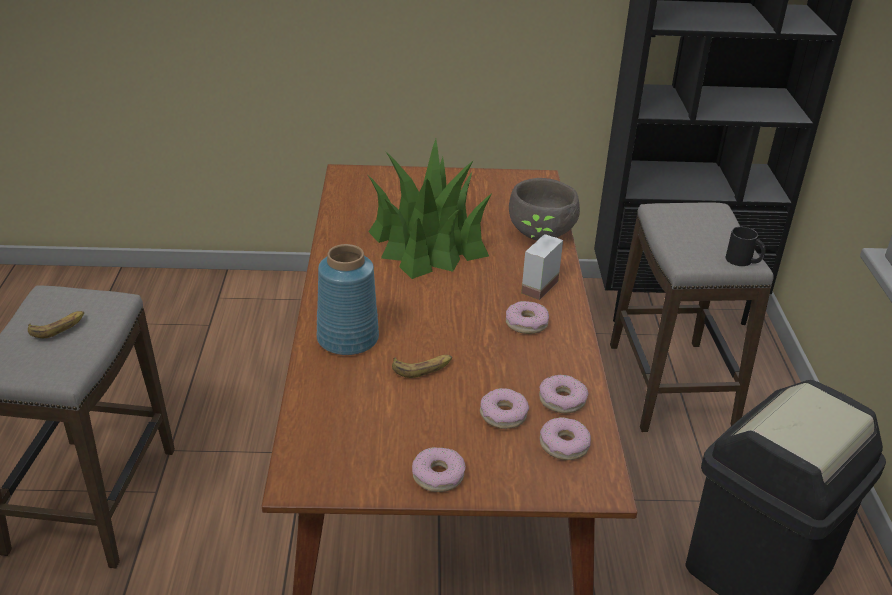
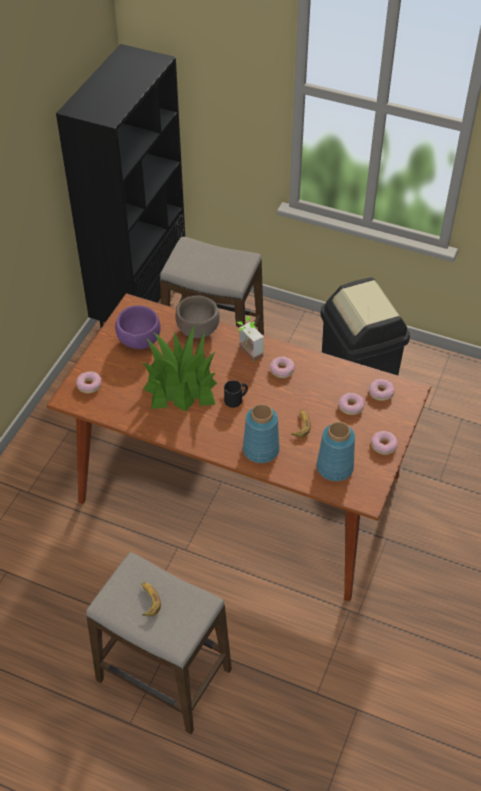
camera: 65 degrees left, 15 degrees up
(354, 425) = (334, 467): none -> blue vase
(481, 196) = (138, 341): none -> purple bowl
(562, 400) = (349, 380): donut -> donut (89, 385)
(743, 261) = (246, 259): black mug -> black mug (236, 399)

